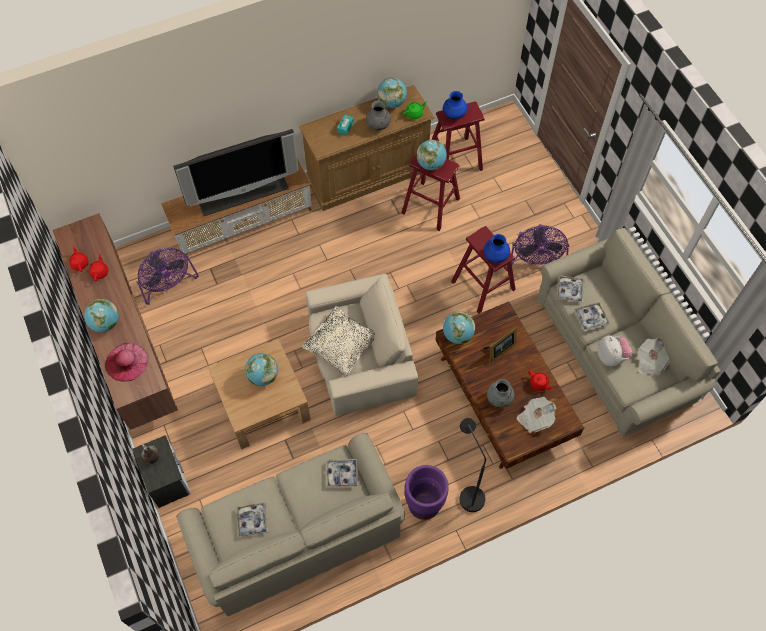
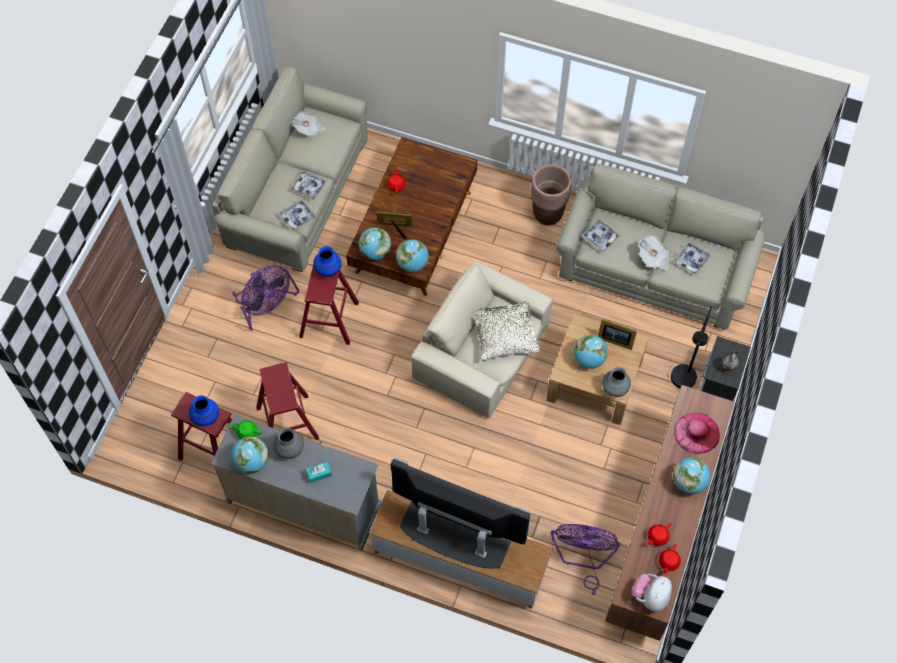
camera: 135 degrees left, 0 degrees up
(258, 407) = (614, 339): none -> picture frame
(369, 175) = (303, 502): brown cabinet -> grey cabinet
(424, 506) = (548, 214): purple planter -> brown planter
(431, 164) = (281, 389): globe -> globe (375, 252)
(467, 493) = (509, 197): black floor lamp -> black floor lamp (682, 384)
(499, 399) = (436, 199): grey vase -> grey vase (615, 388)
(533, 258) = (264, 305): purple fan -> purple fan turned 90 degrees clockwise
(535, 418) = (426, 168): newspaper -> newspaper (653, 258)
(611, 357) = (329, 154): plush toy -> plush toy (650, 597)

